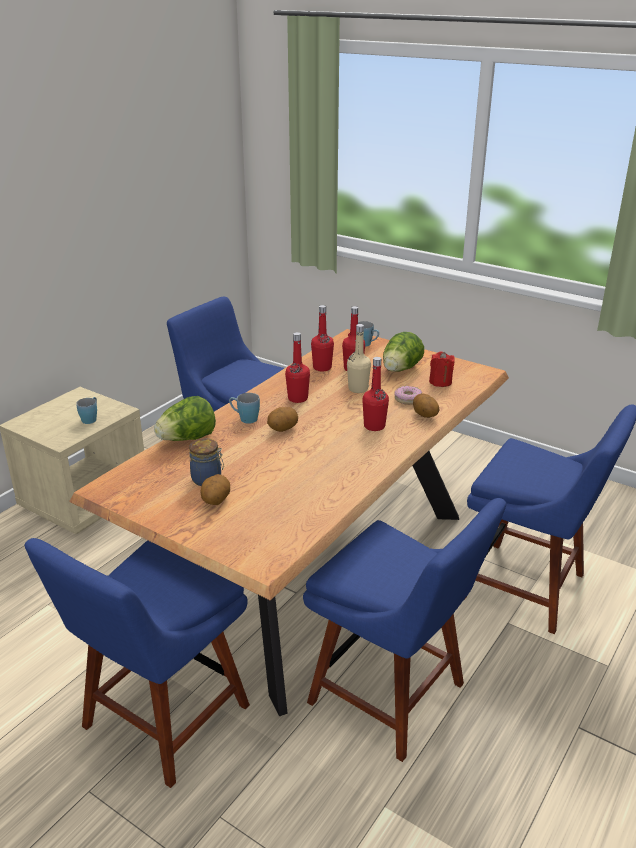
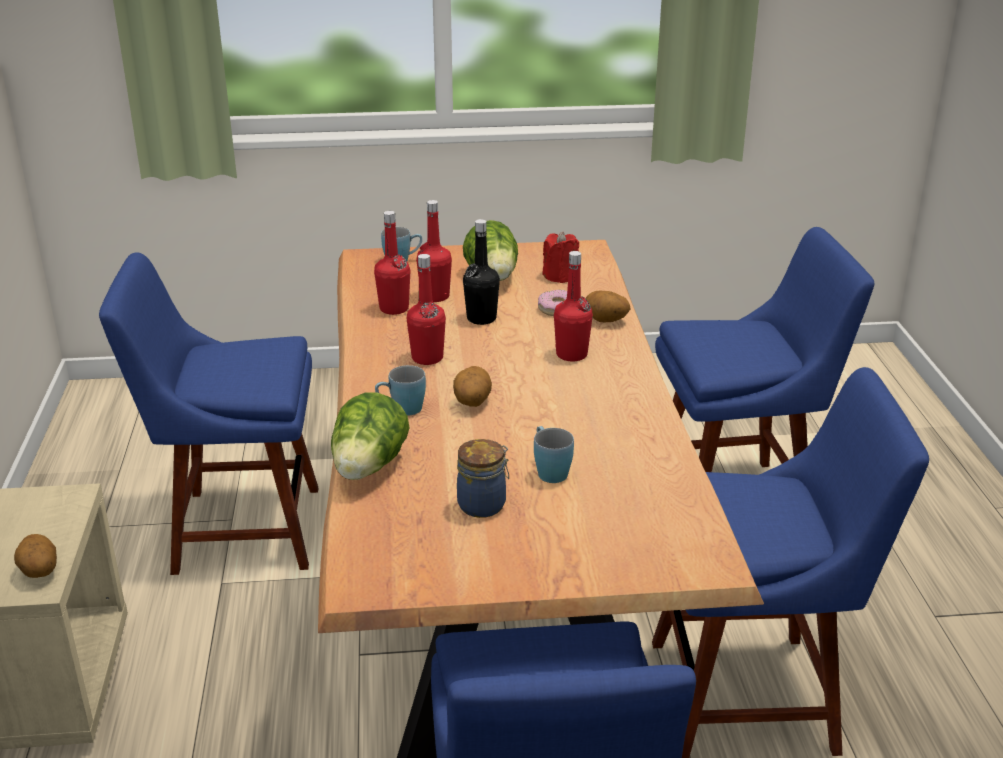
camera: 40 degrees left, 0 degrees up
(91, 418) = (37, 530): blue mug -> blue mug (549, 470)
(215, 501) = (538, 525): potato -> potato (39, 572)
(358, 389) = (481, 318): beige bottle -> black bottle

